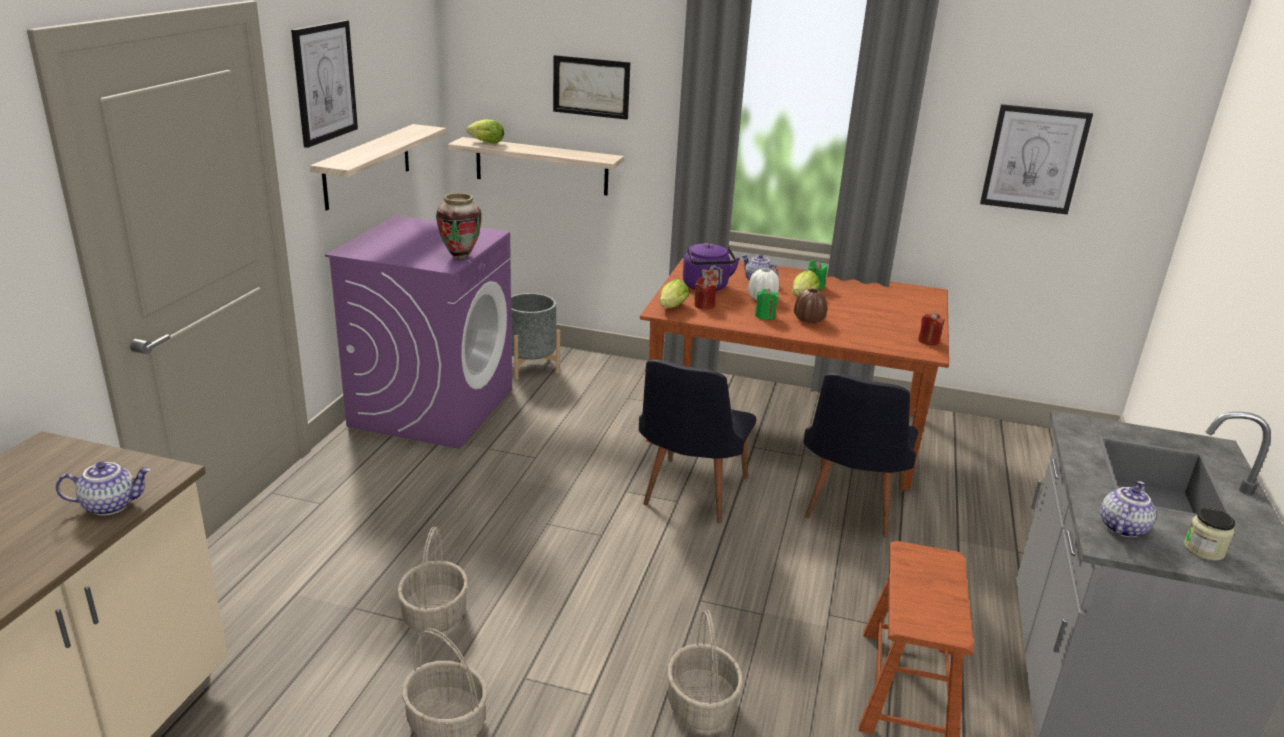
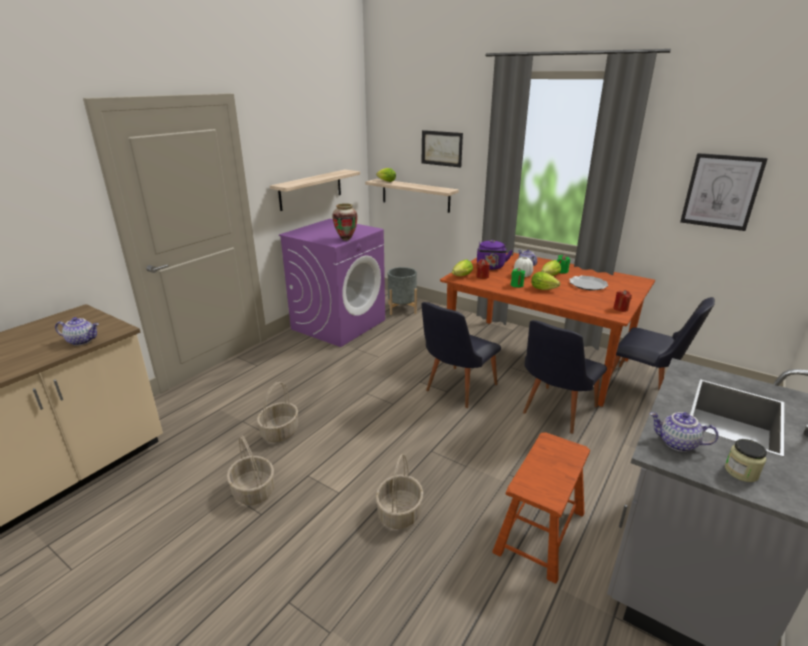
camera: 20 degrees right, 0 degrees up
(324, 82) = (281, 141): picture -> none
(809, 319) = (544, 289): brown vase -> lettuce
(864, 306) = (588, 284): none -> plate
(953, 453) = (645, 388): none -> black chair
(1121, 527) = (677, 444): teapot -> teapot turned 120 degrees counterclockwise

